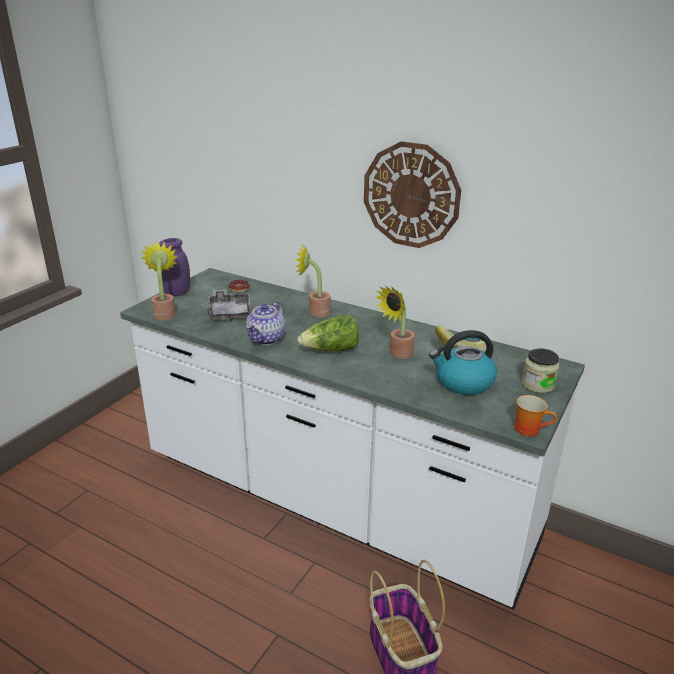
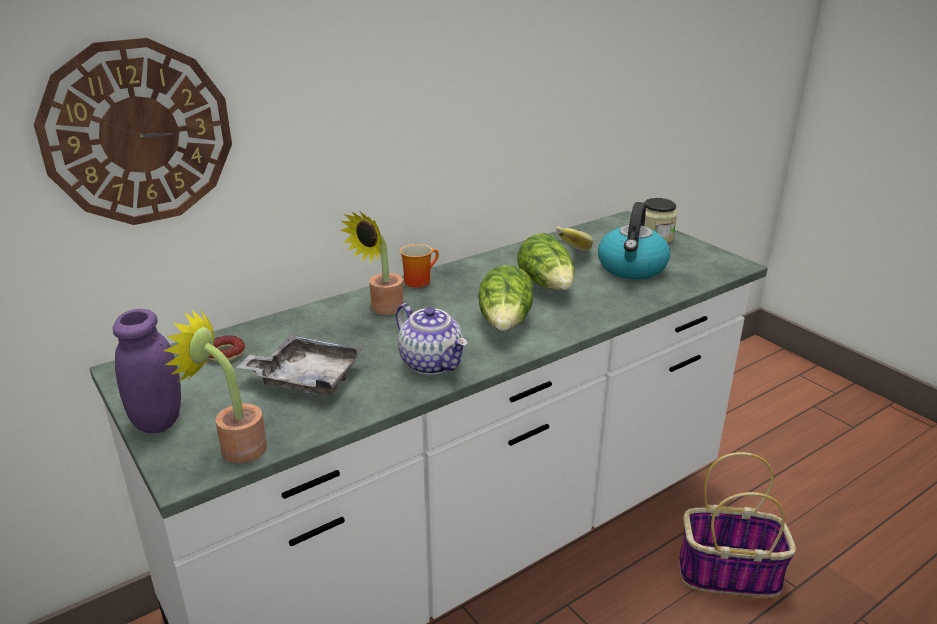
camera: 65 degrees left, 0 degrees up
(397, 354) = (547, 285): potted plant -> lettuce
(411, 195) = (442, 89): wall clock -> wall clock (138, 134)
(530, 429) = (734, 263): mug -> mug (418, 280)

